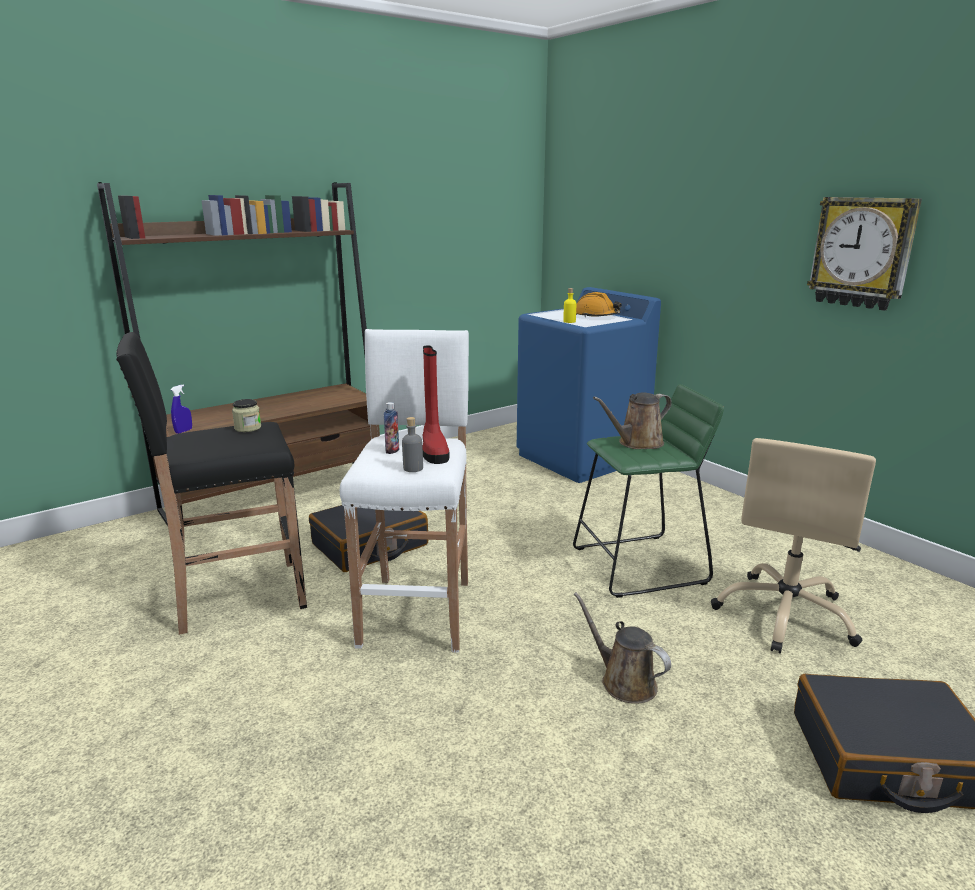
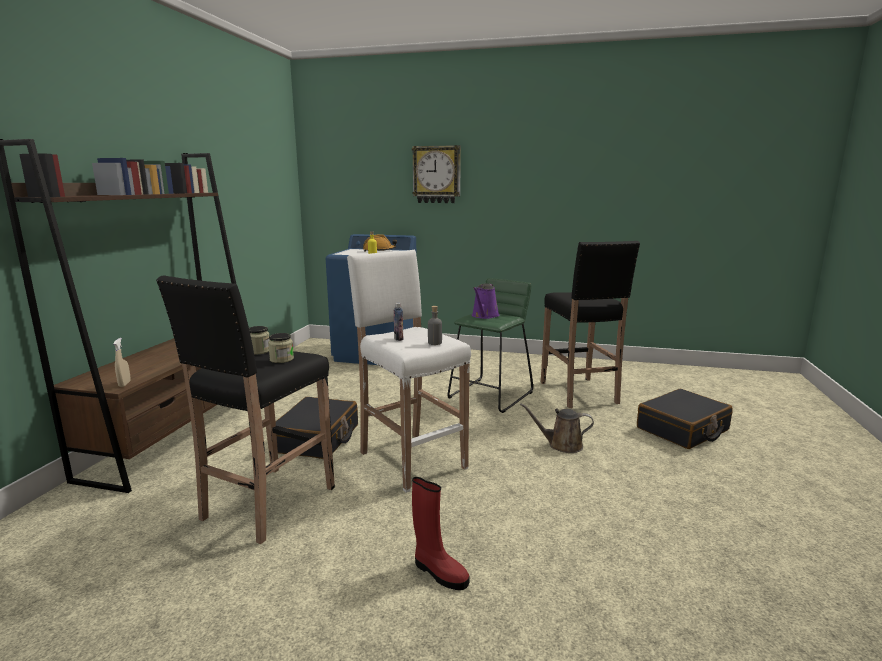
camera: 40 degrees left, 5 degrees down
(183, 431) = (124, 384): blue spray bottle -> beige spray bottle
(240, 444) = (281, 359): none -> jar
(433, 451) = (423, 333): red boot -> red boot (439, 572)
(637, 443) = (484, 316): brown watering can -> purple watering can
(785, 615) = (579, 393): beige office chair -> black stool
(862, 252) = (543, 197): wall clock -> wall clock (437, 174)

